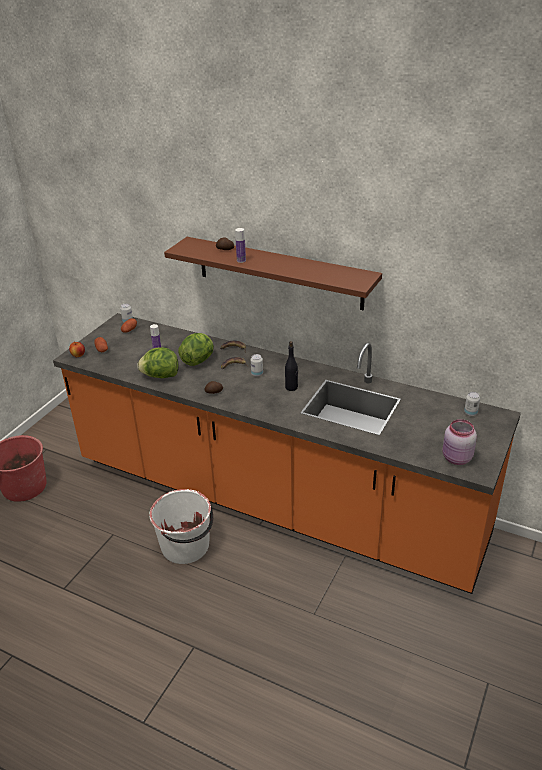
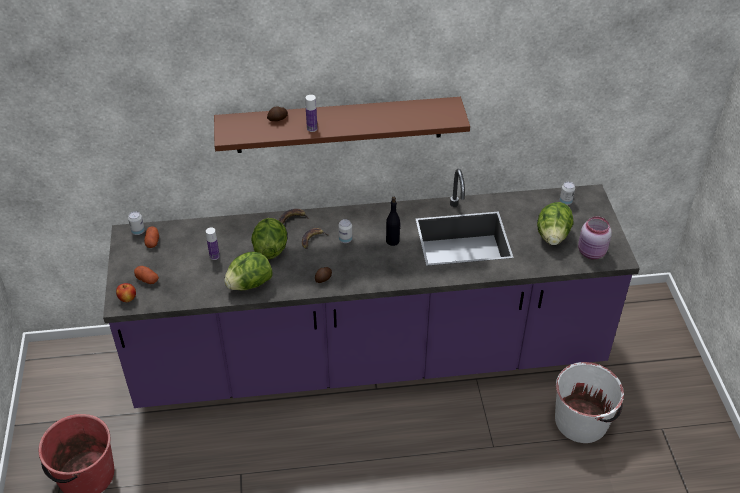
camera: 35 degrees left, 10 degrees up
(186, 546) = (326, 446): white bucket -> white bucket (582, 421)
(274, 500) = (370, 356): orange counter -> purple counter
(432, 433) = (552, 236): none -> lettuce

